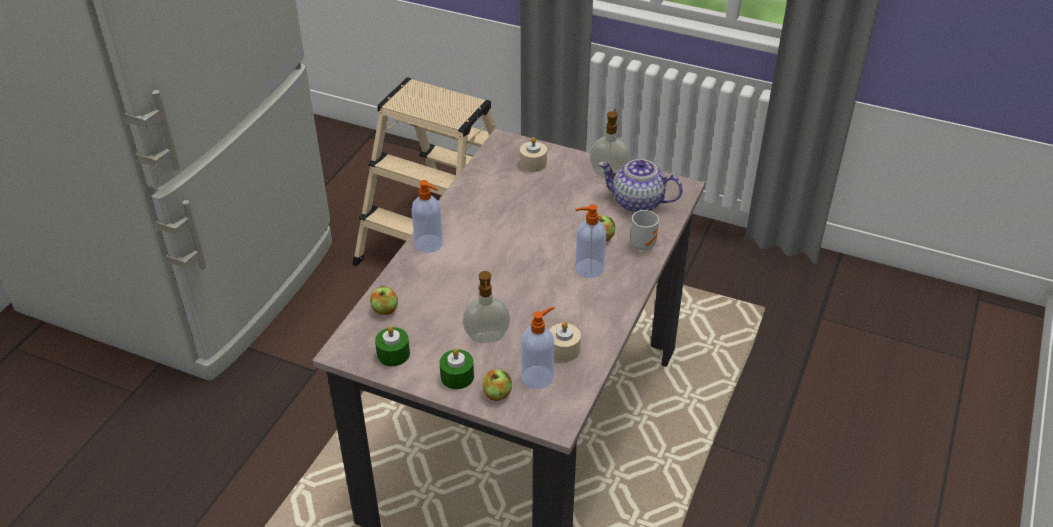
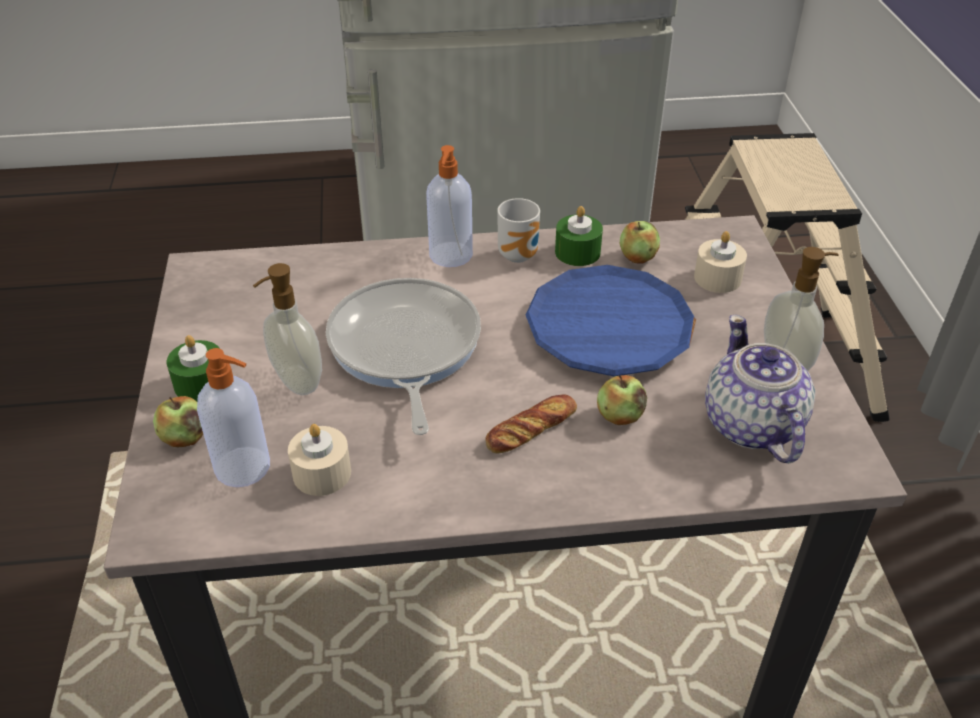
camera: 60 degrees right, 0 degrees up
(385, 310) = (294, 271): apple -> apple (637, 257)
(393, 354) = (214, 310): green candle -> green candle (577, 252)
(494, 290) = (404, 349): none -> frying pan
(540, 214) = (609, 329): none -> blue plate
(588, 269) = (531, 429): soap dispenser -> bread
(643, 244) = (651, 472): mug -> mug (521, 255)

